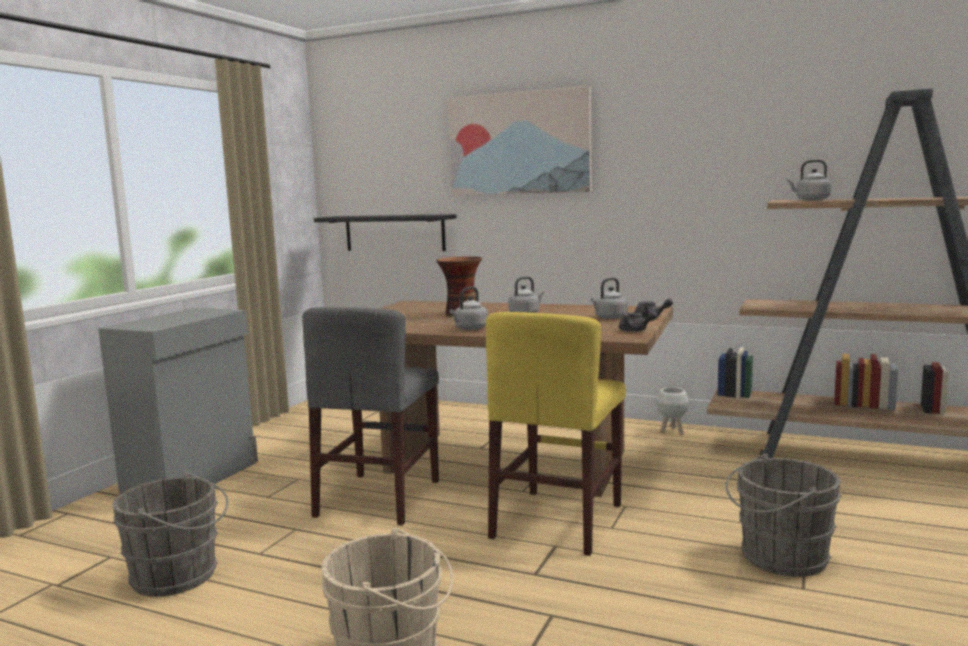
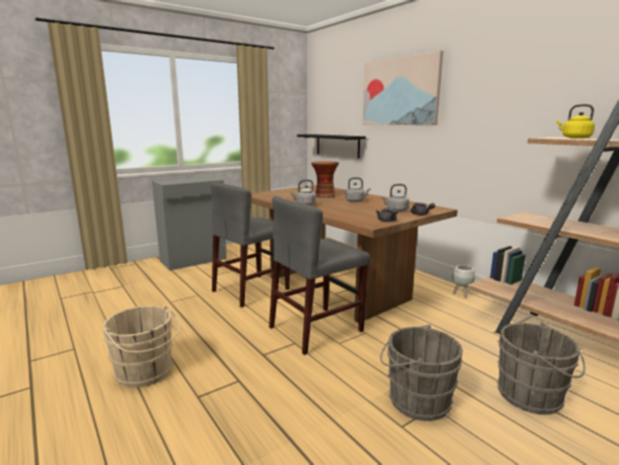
camera: 30 degrees right, 5 degrees up
(179, 576) = (131, 302): grey bucket -> grey bucket (533, 397)
(557, 520) = (316, 329): yellow chair -> grey chair
(810, 200) = (574, 138): grey kettle -> yellow kettle

